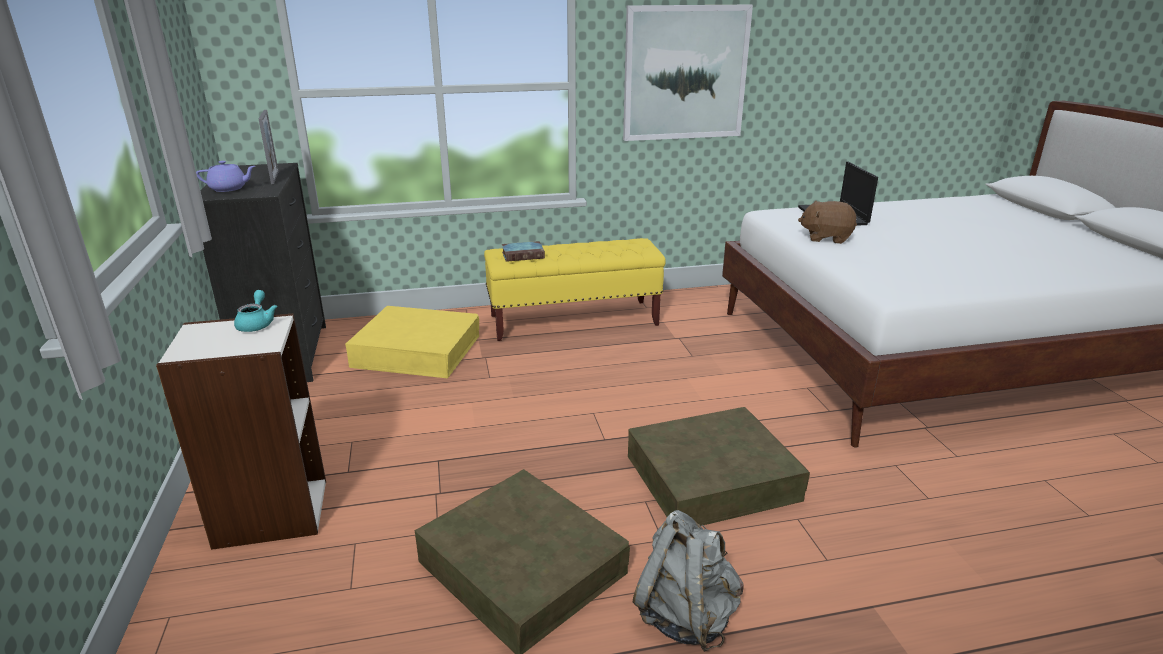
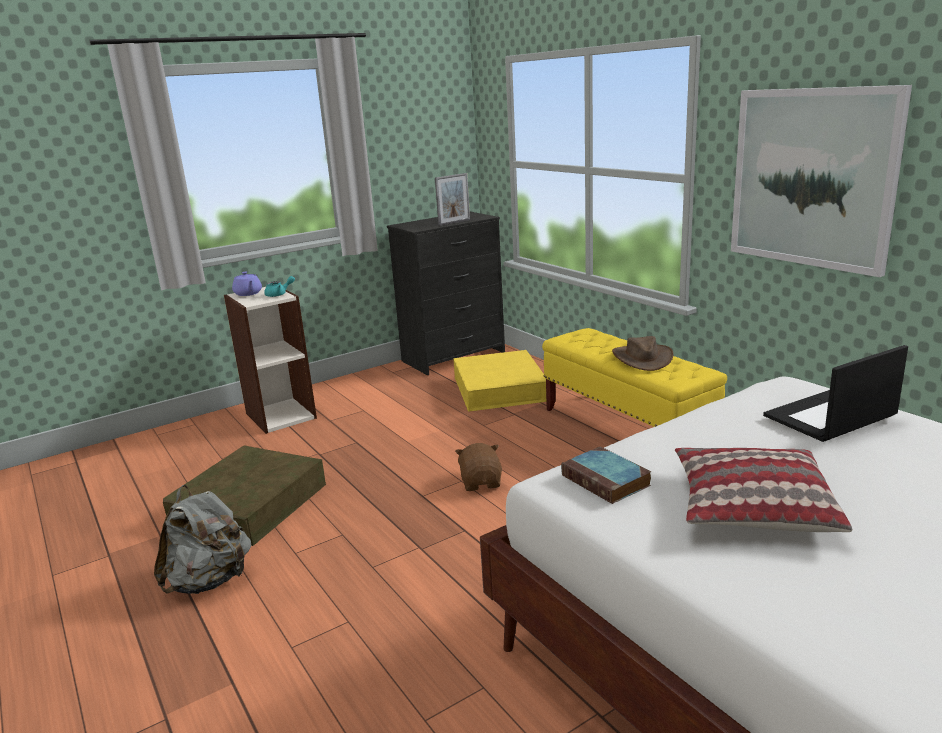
camera: 70 degrees right, 5 degrees down
(229, 188) = (418, 223): purple teapot -> purple teapot (248, 294)
(524, 255) = (588, 340): book -> book (607, 481)
(592, 249) = (642, 358): none -> brown hat
(711, 477) = (392, 560): brown storage box -> none
(826, 238) = (726, 425): brown plush toy -> brown plush toy (481, 482)
(936, 257) = (751, 506): none -> pillow

